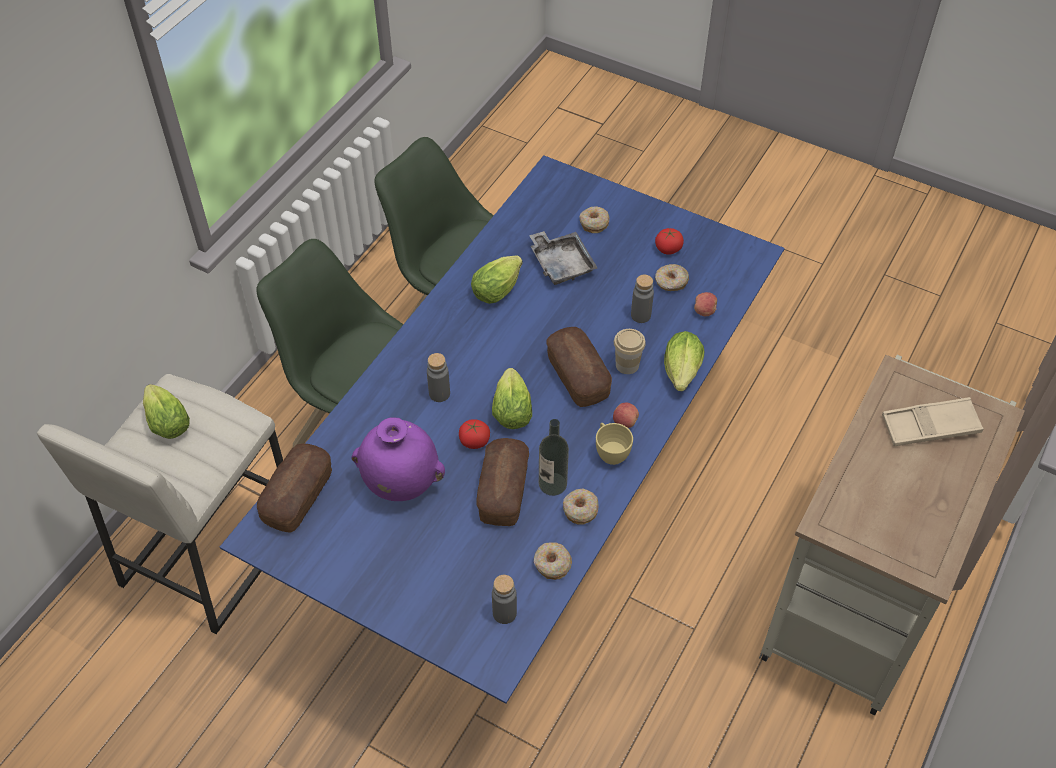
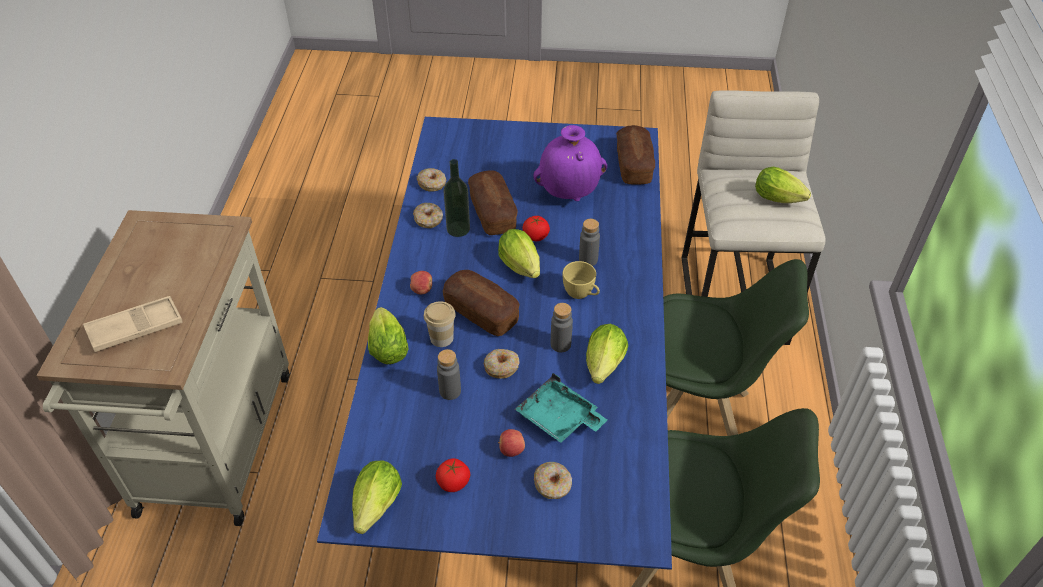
camera: 155 degrees right, 5 degrees down
(504, 613) = (449, 151): grey bottle -> grey bottle (560, 344)
(561, 264) = (559, 419): grey tray -> turquoise tray
(610, 452) = (423, 264): yellow cup -> yellow cup (581, 294)
(671, 282) = (434, 441): donut -> donut (501, 367)
(704, 311) = (386, 419): apple -> apple (511, 450)
(734, 251) = (375, 510): none -> lettuce

